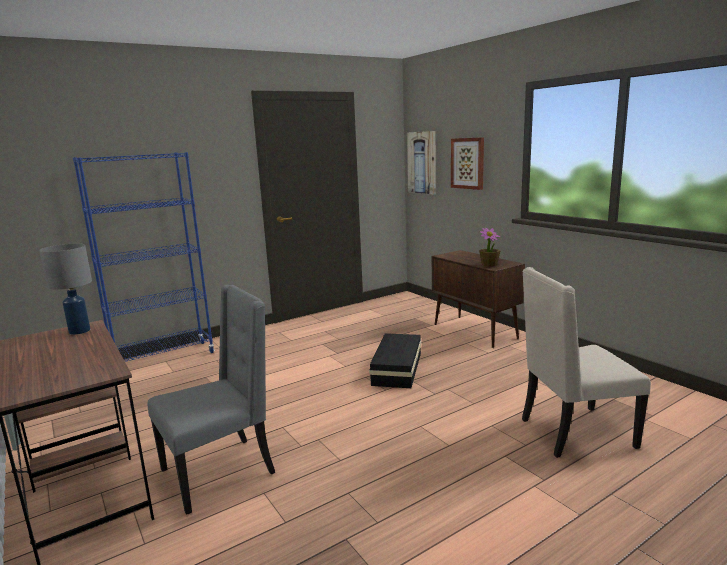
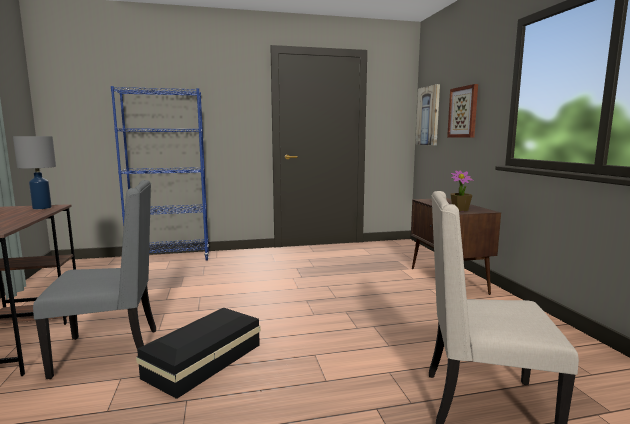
camera: 20 degrees right, 5 degrees down
(396, 369) = (340, 299): black storage box -> black storage box (201, 361)

